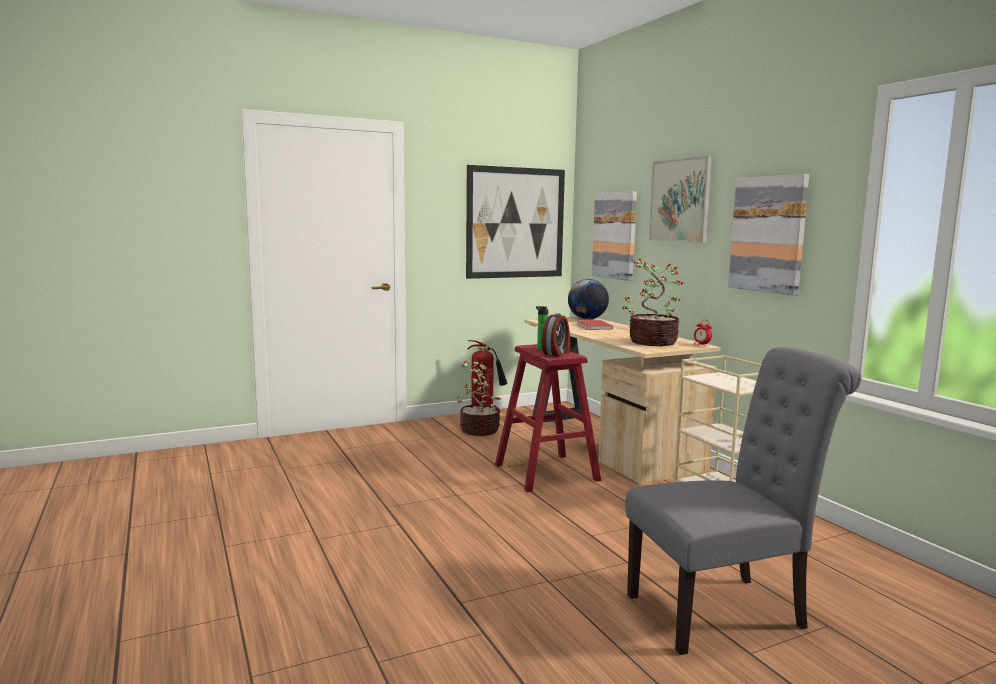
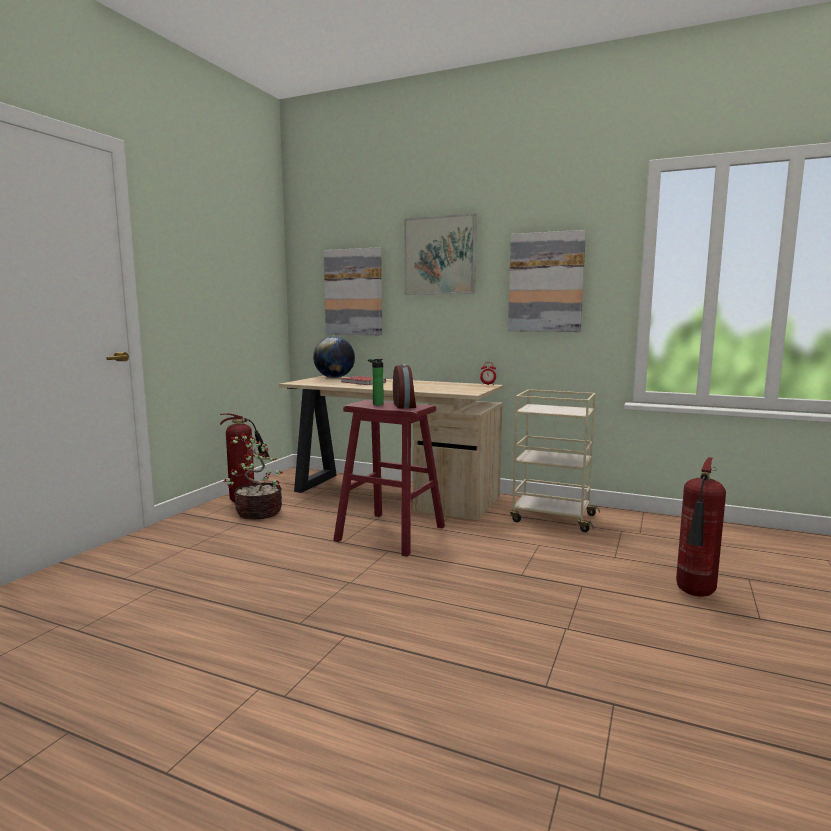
camera: 40 degrees left, 0 degrees up
(516, 223) = (242, 279): picture -> none
(651, 342) = (450, 387): potted plant -> none
(725, 610) = (695, 594): grey chair -> fire extinguisher

